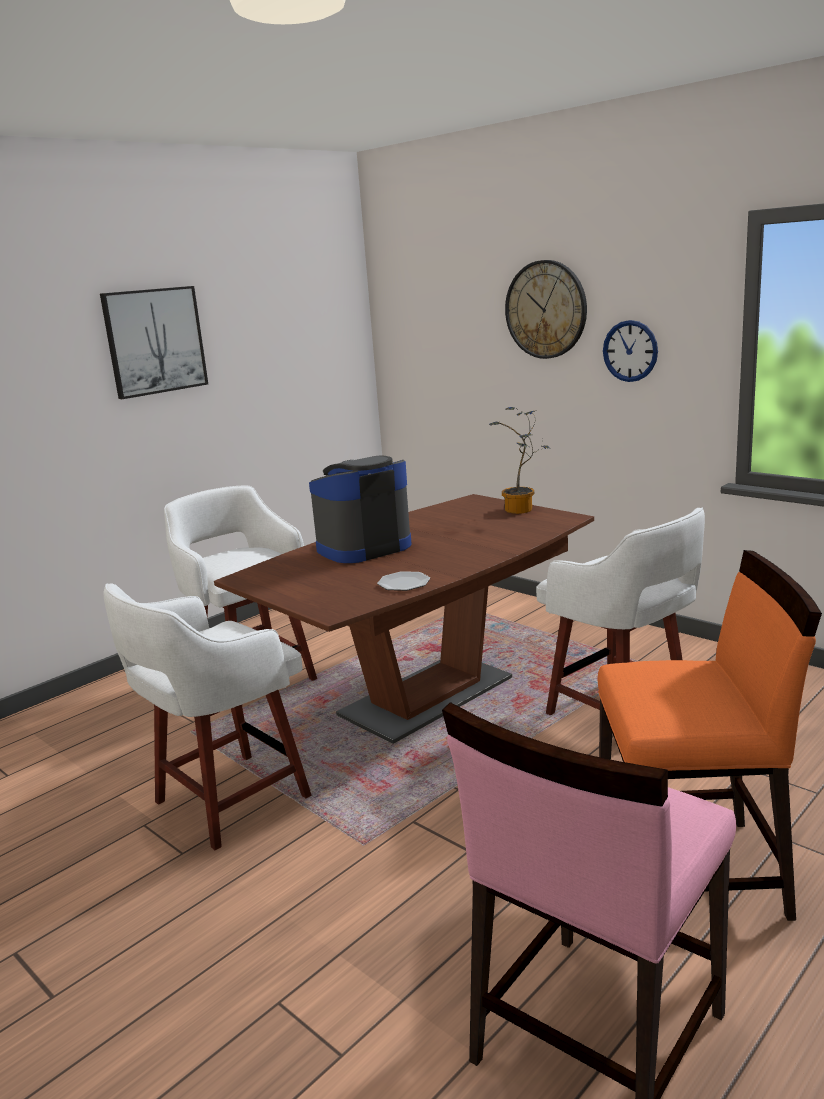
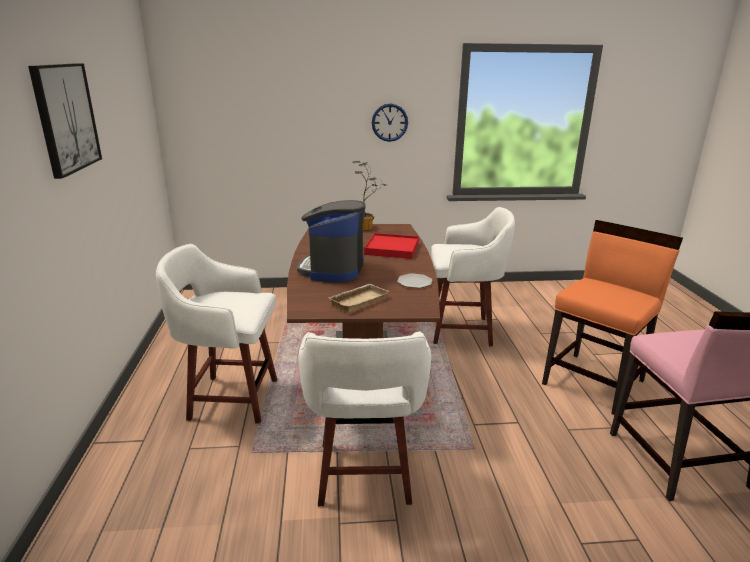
camera: 50 degrees left, 5 degrees up
(304, 584) = (358, 300): none -> beige tray
(483, 541) = (392, 248): none -> red tray
(546, 309) = (328, 95): wall clock -> none

